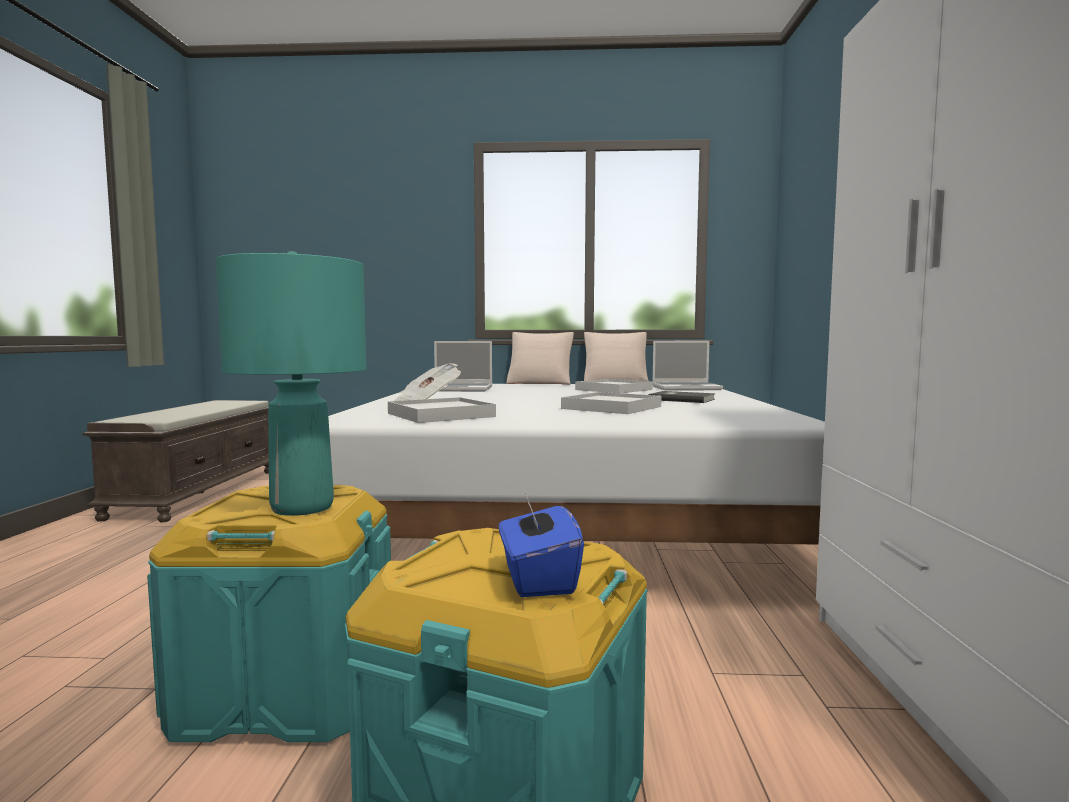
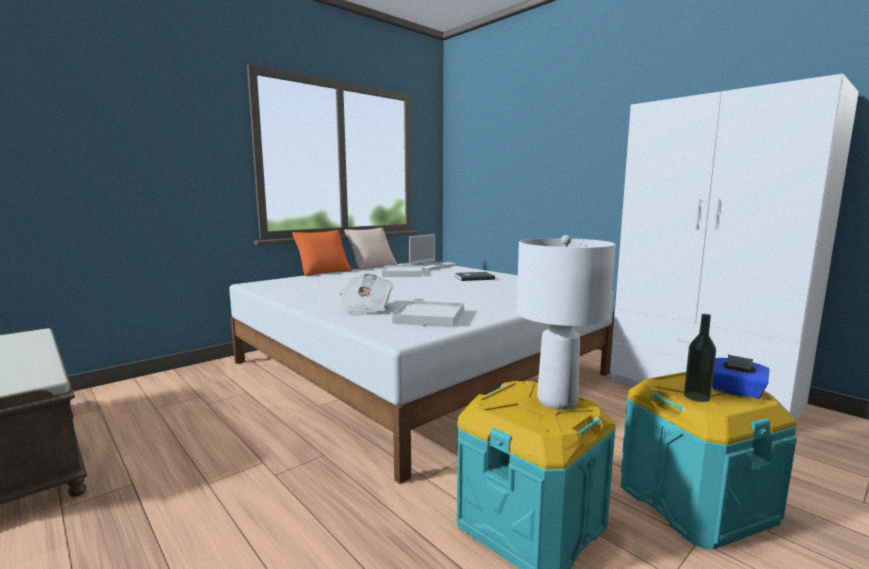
camera: 45 degrees left, 5 degrees up
(303, 507) = (556, 401): turquoise table lamp -> white table lamp
(449, 560) = (696, 397): none -> bottle
(461, 389) = (305, 288): laptop -> none
(540, 383) = (323, 271): beige pillow -> orange pillow
(611, 408) = (477, 291): white tray -> none

